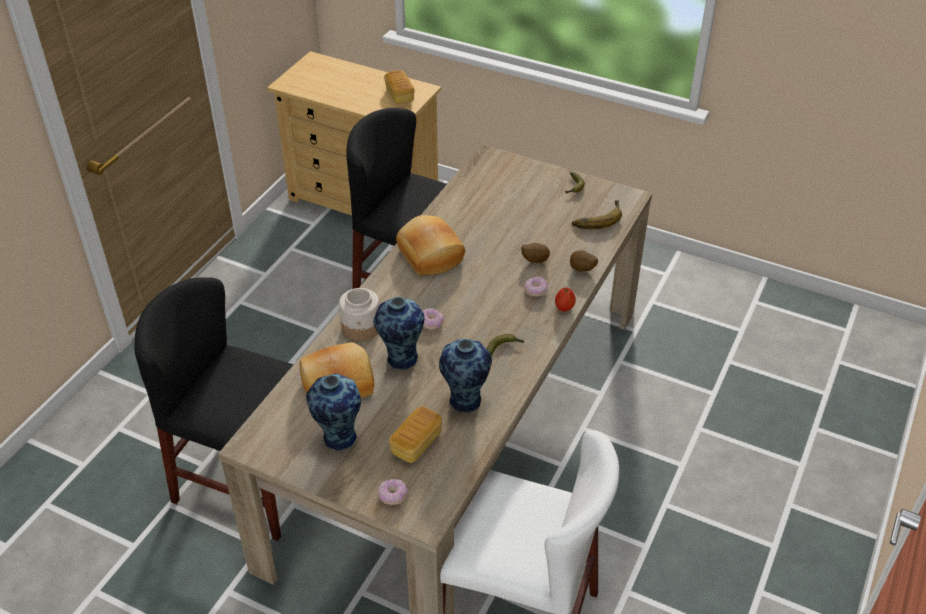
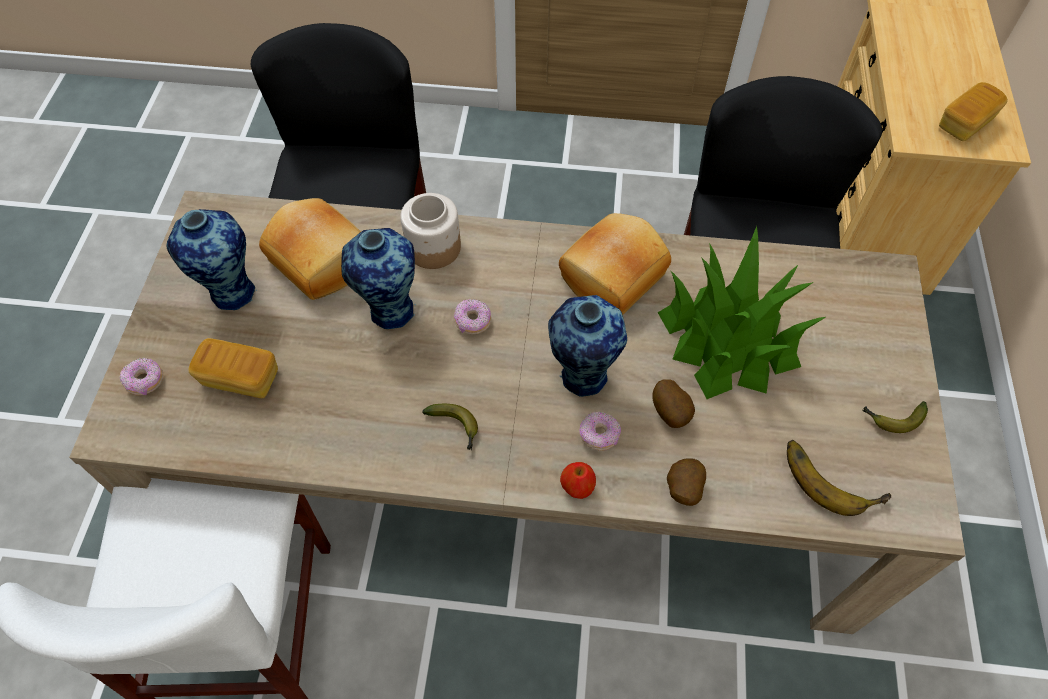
camera: 70 degrees right, 15 degrees up
(465, 402) = (331, 411): vase -> vase (581, 377)
(498, 225) = (729, 338): none -> potted plant

